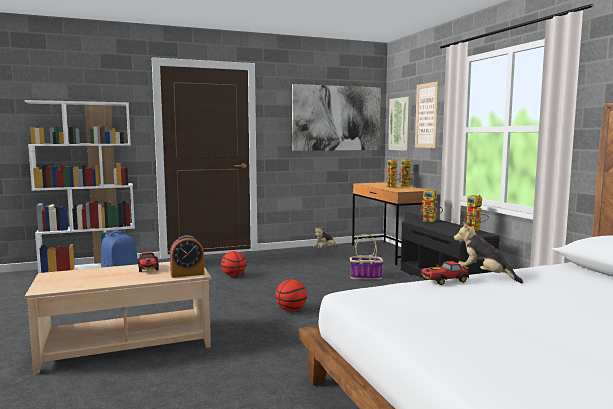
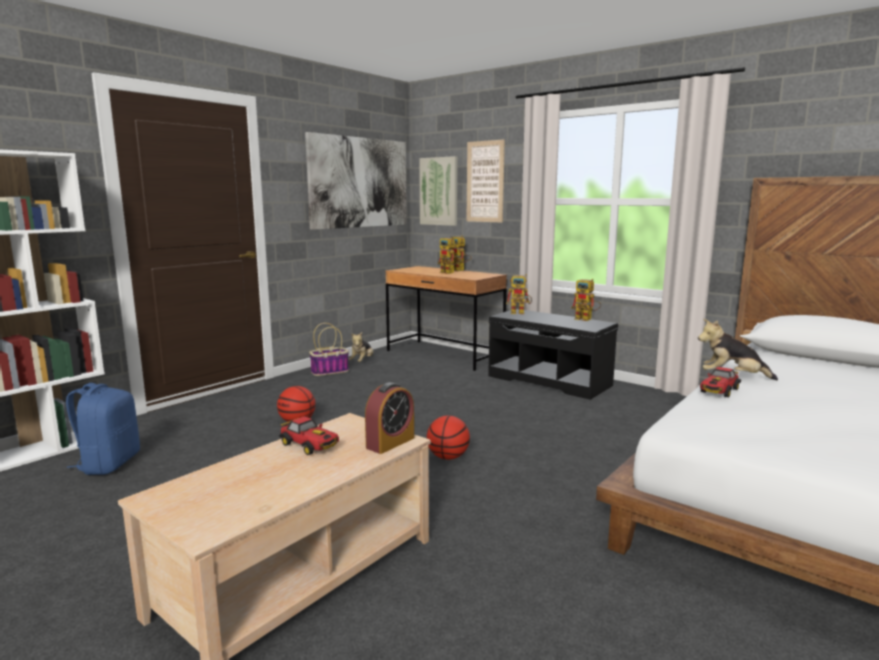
camera: 30 degrees left, 5 degrees up
(366, 277) = (465, 391): basket -> basket (330, 371)

